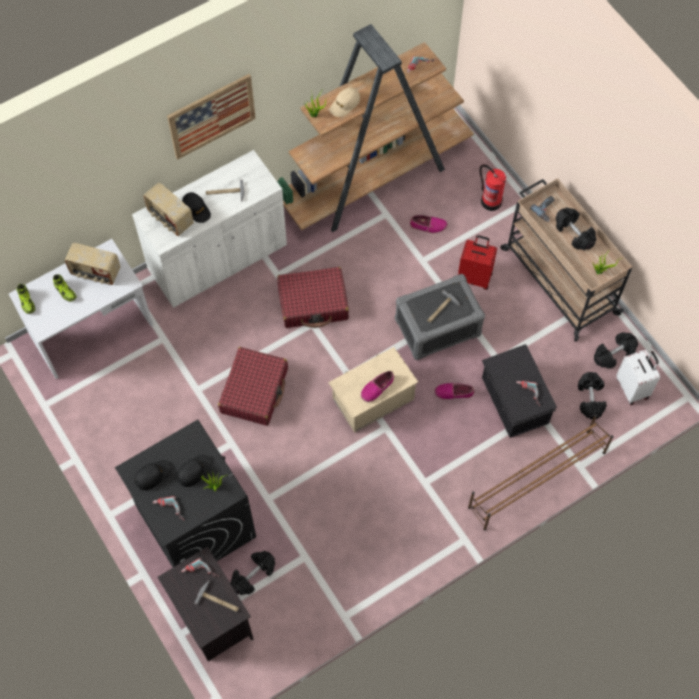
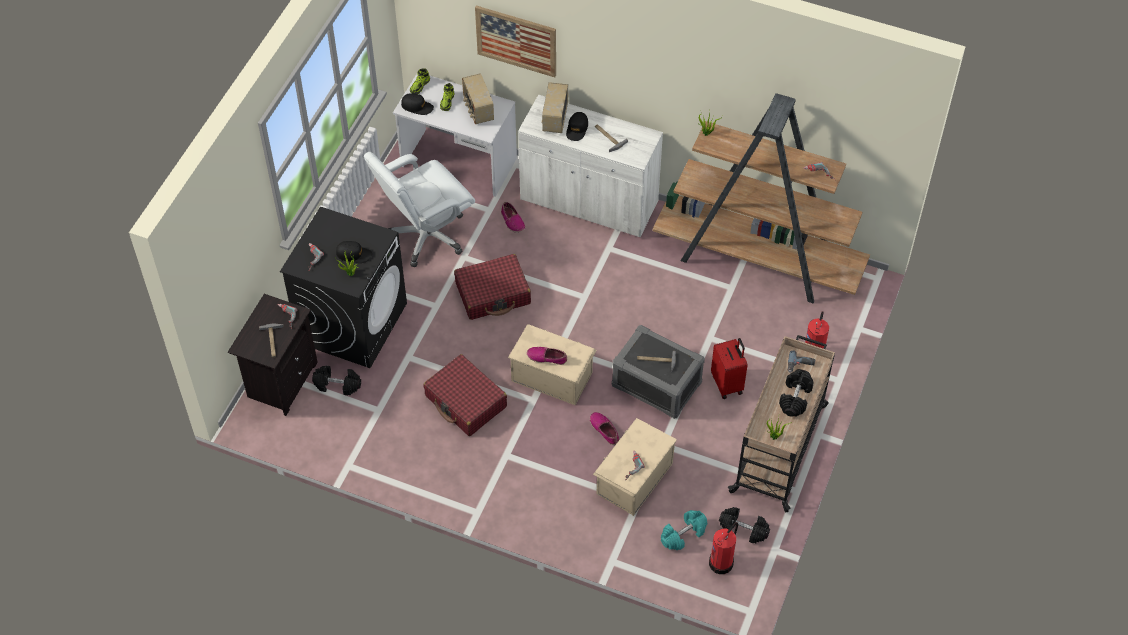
camera: 55 degrees right, 10 degrees down
(150, 405) = (426, 236): none -> white office chair
(153, 475) = (331, 232): black cap -> black cap (417, 107)
(211, 116) = (632, 64): picture -> picture (516, 40)
(313, 303) = (604, 286): red suitcase -> red suitcase (466, 402)
(345, 104) = (734, 146): beige cap -> none
(428, 226) = (746, 323): shoe -> shoe (512, 221)
(514, 401) = (633, 478): black storage box -> beige storage box
(536, 480) = (573, 535): brown shoe rack -> none
(590, 399) = (683, 535): black dumbbell -> turquoise dumbbell
(633, 388) = (722, 562): white suitcase -> fire extinguisher

